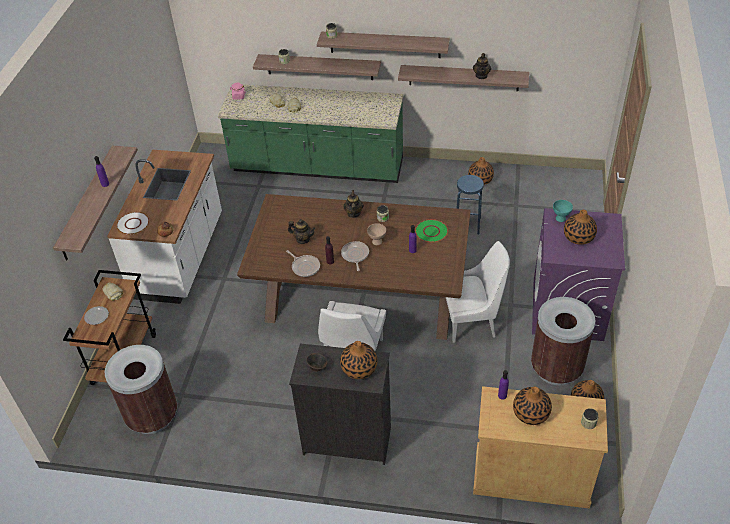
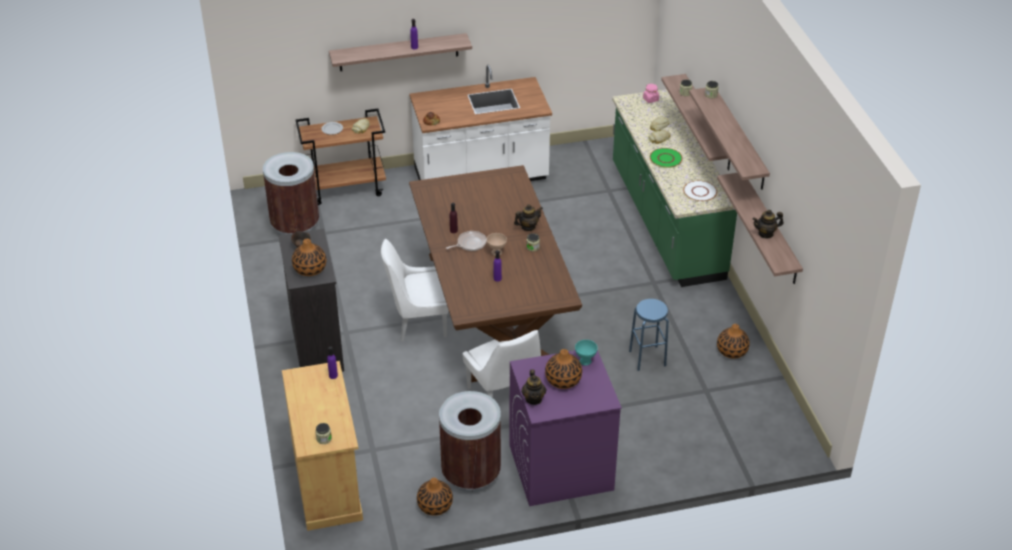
camera: 65 degrees right, 5 degrees down
(133, 224) = (431, 101): white plate -> white plate (700, 191)
(303, 239) = (473, 206): teapot -> teapot (533, 399)
(305, 267) = (438, 217): frying pan -> none
(431, 231) = (531, 284): green plate -> green plate (665, 158)
(530, 413) = (320, 398): vase -> none

